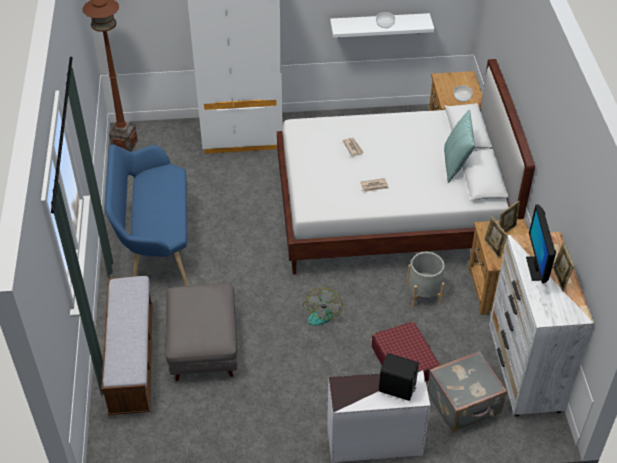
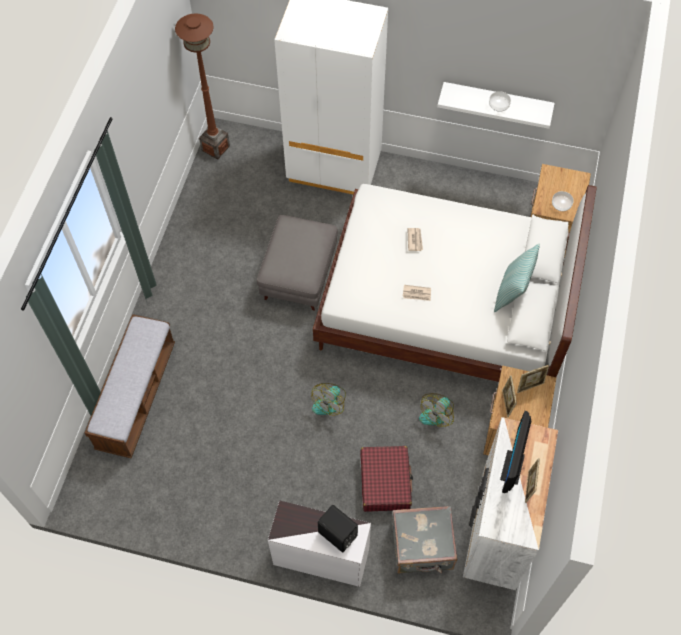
camera: 20 degrees right, 15 degrees up
(156, 244) = (203, 275): blue bench -> none
(204, 346) = (206, 403): grey ottoman -> grey ottoman (299, 274)
(423, 294) = (437, 412): grey planter -> fan

